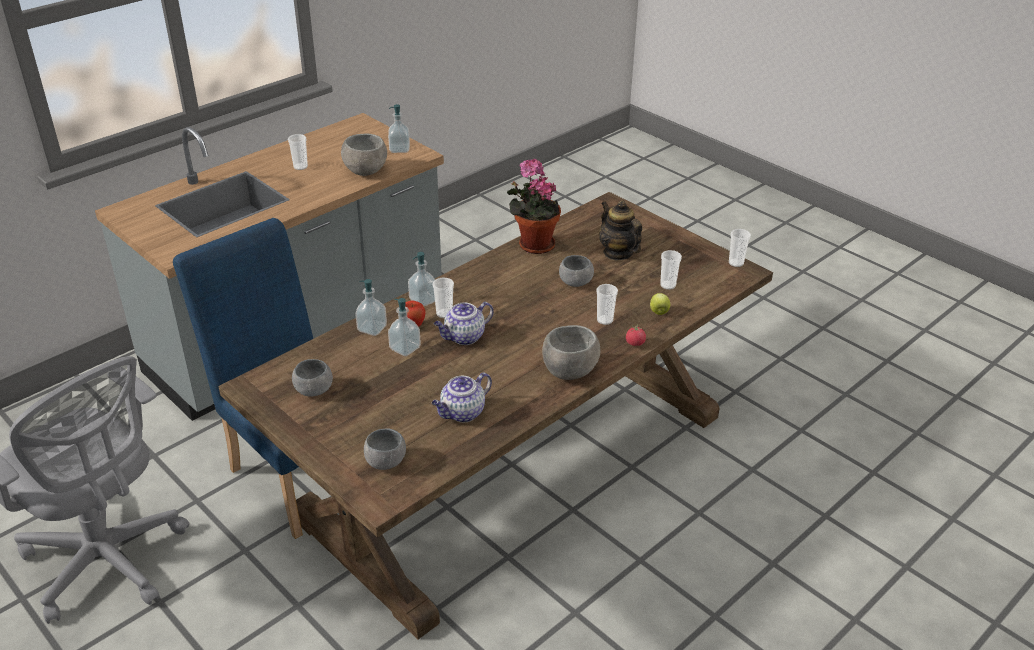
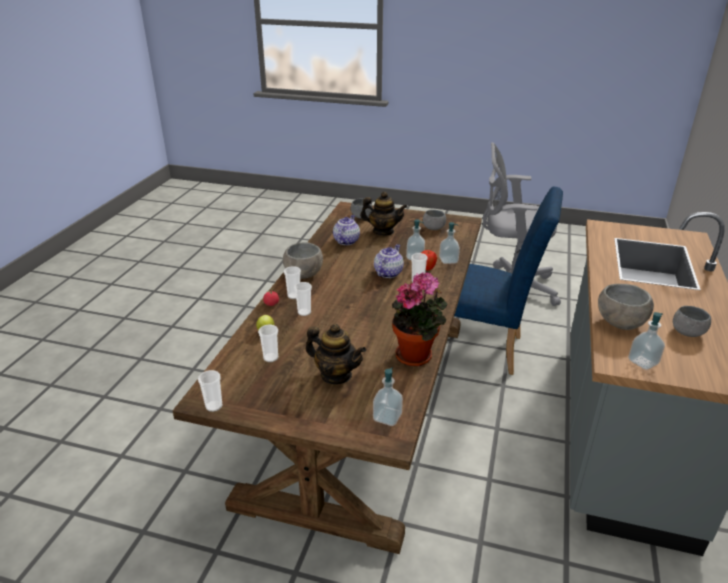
camera: 150 degrees right, 5 degrees down
(300, 167) = (675, 308): cup -> cup (294, 296)
(391, 412) = (383, 231): none -> teapot
(423, 300) = (442, 284): soap dispenser -> soap dispenser (387, 417)
(575, 282) = (350, 333): grey bowl -> grey bowl (687, 332)

